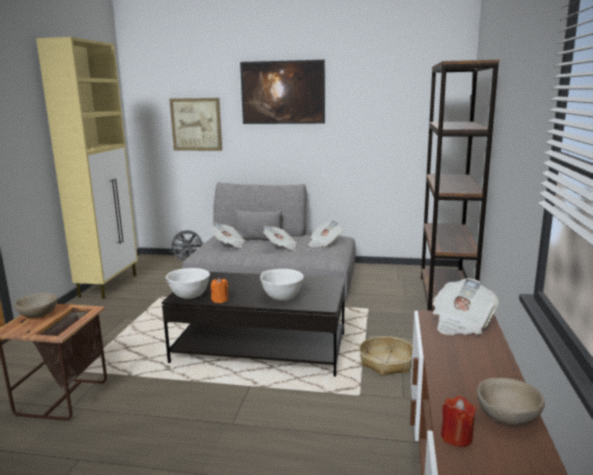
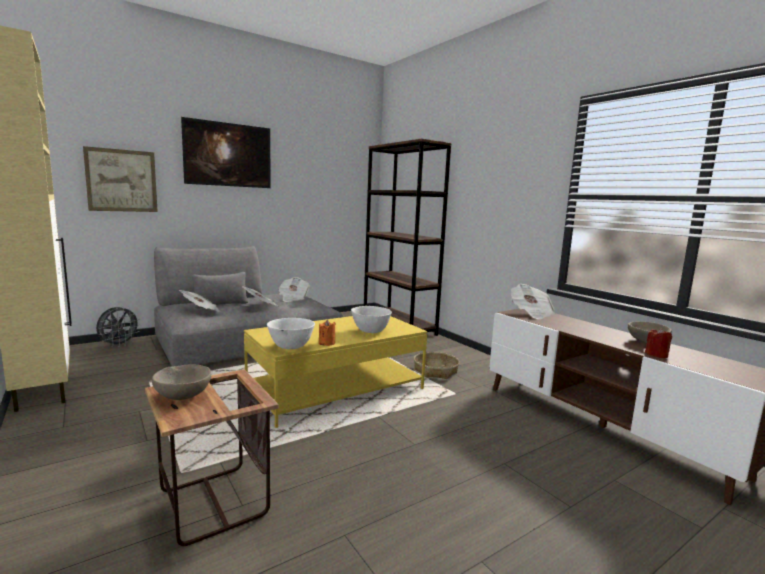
camera: 45 degrees left, 5 degrees down
(260, 348) = (336, 390): black coffee table -> yellow coffee table

